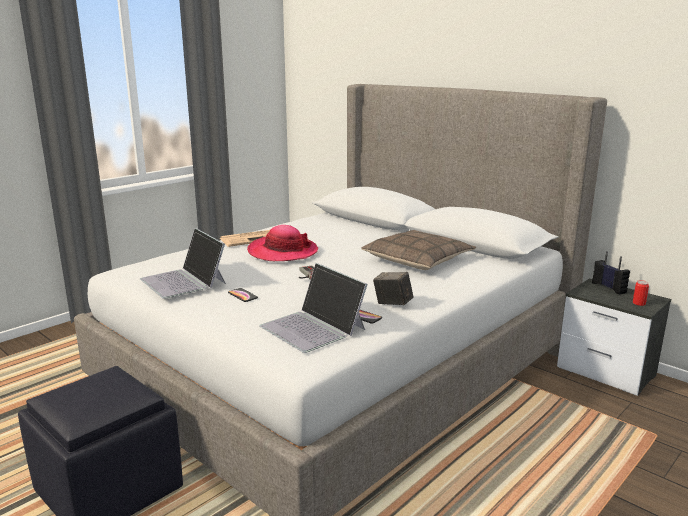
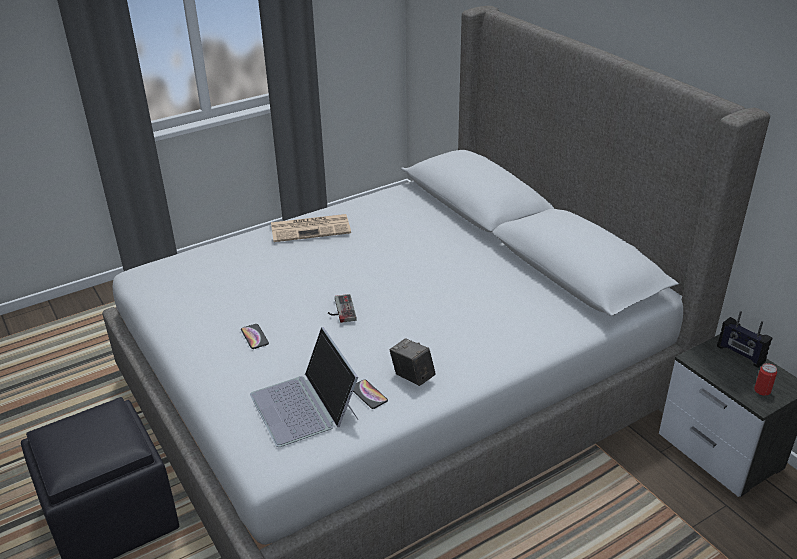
camera: 15 degrees right, 15 degrees up
(184, 281) = (200, 304): laptop -> none
(282, 252) = (329, 261): hat -> none
(418, 260) = (485, 295): pillow -> none
(609, 287) = (740, 354): radio -> radio turned 150 degrees clockwise

